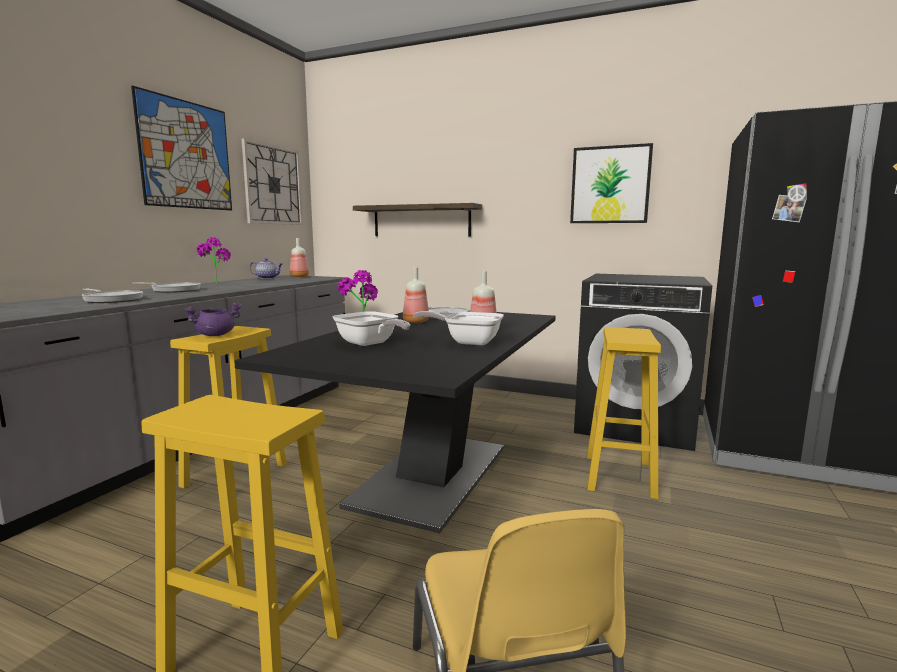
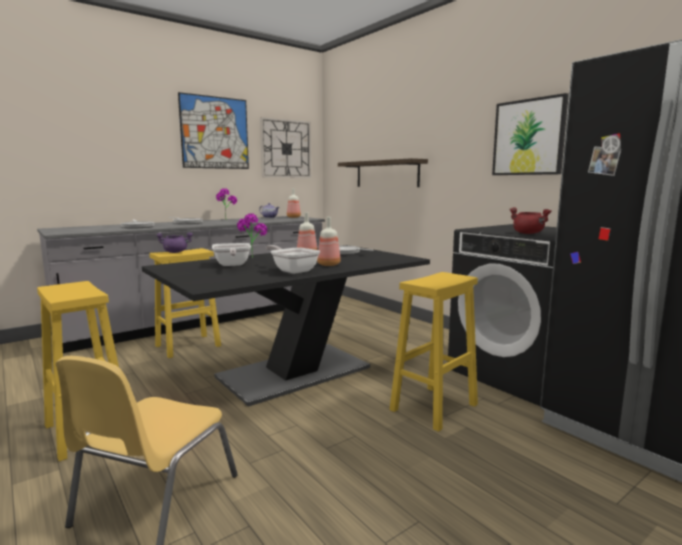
camera: 30 degrees right, 0 degrees up
(661, 281) = (528, 233): none -> red cooking pot

